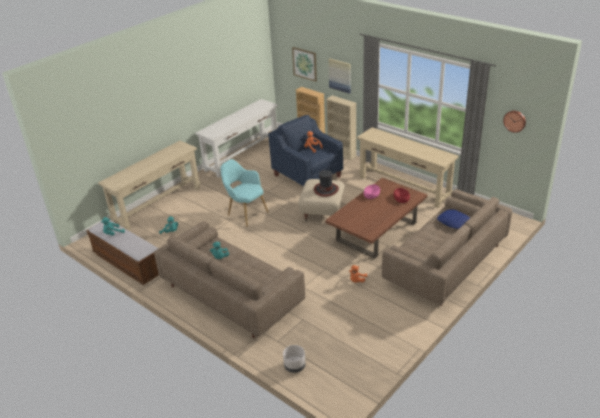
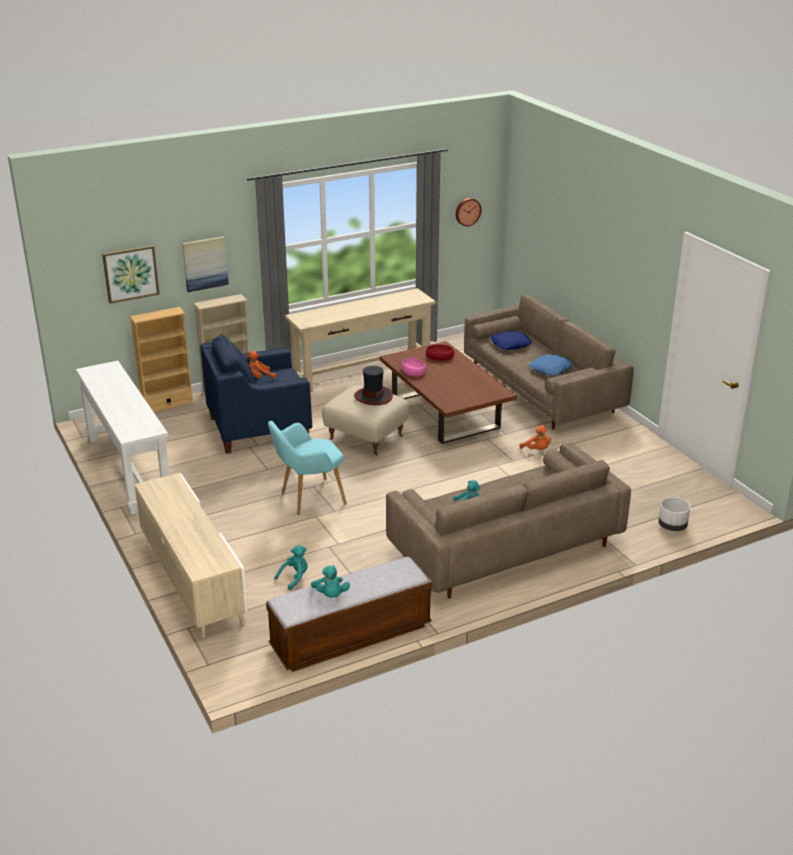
camera: 70 degrees left, 5 degrees down
(157, 205) = (193, 580): beige console table -> beige tv stand
(430, 248) = (551, 369): none -> blue pillow

